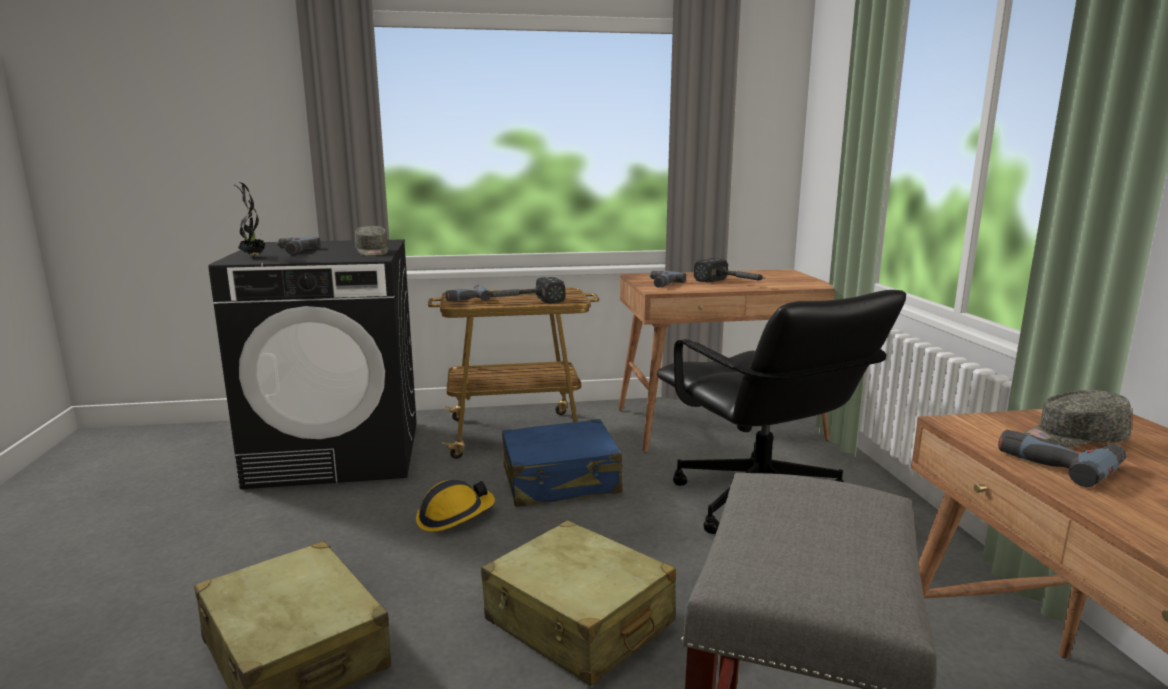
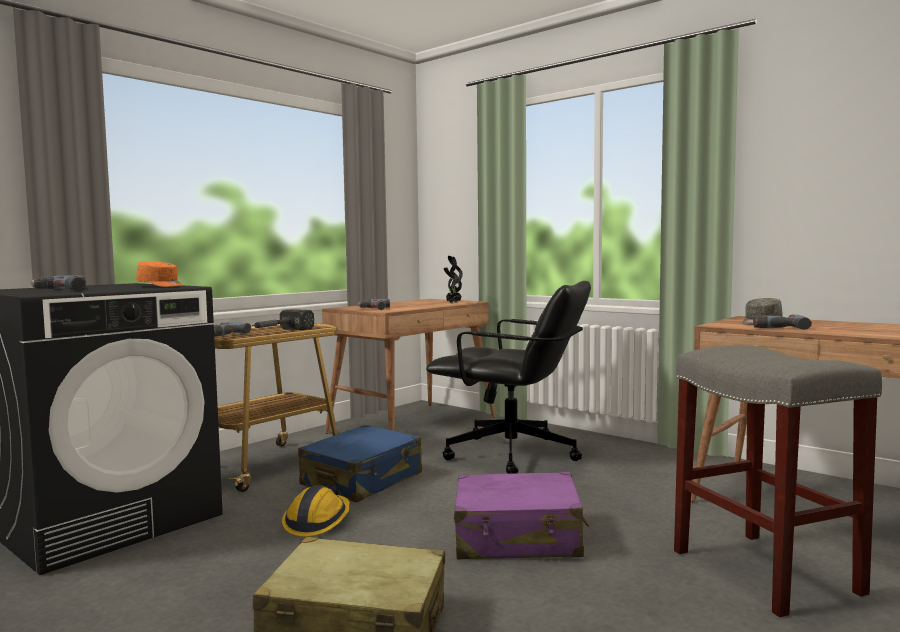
camera: 40 degrees left, 10 degrees down
(253, 256) = (38, 292): potted plant -> potted plant (453, 303)
(372, 252) = (161, 286): grey cap -> orange cap
(579, 622) = (518, 538): beige suitcase -> purple suitcase
(732, 283) = (420, 305): hammer -> none

